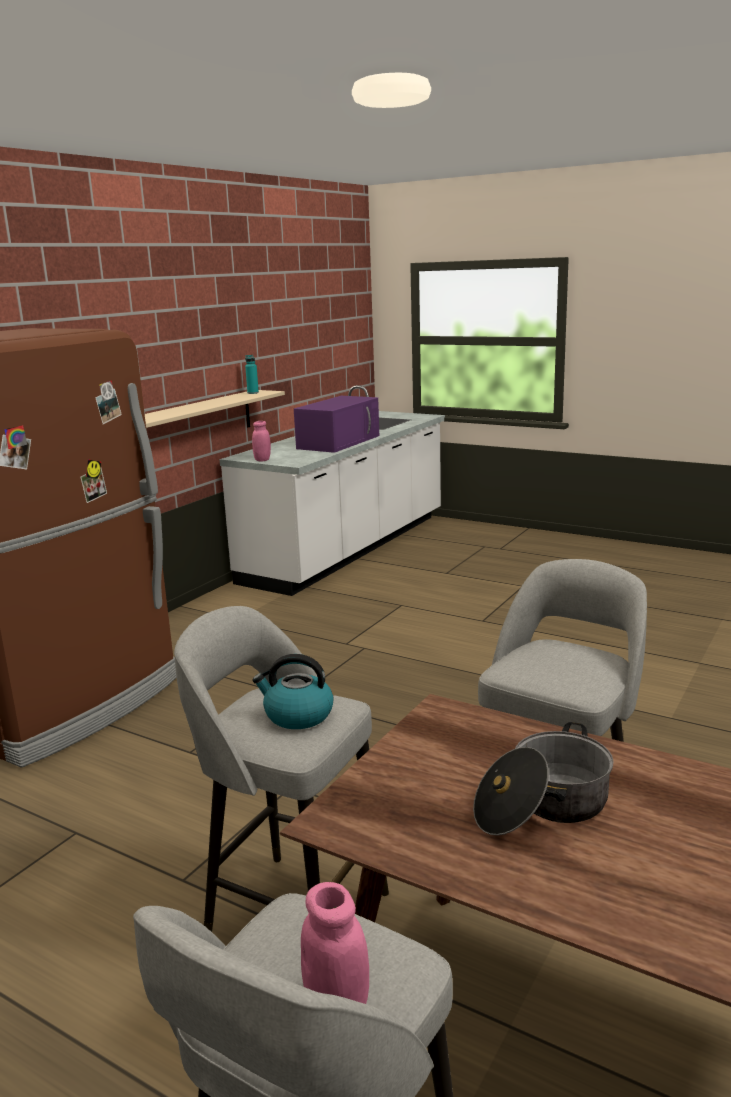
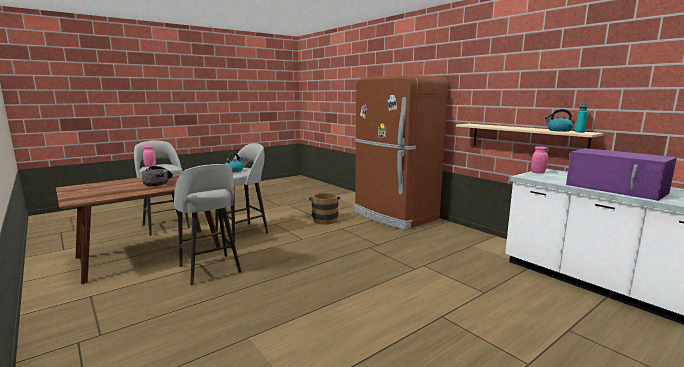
camera: 110 degrees right, 5 degrees down
(117, 796) = (325, 219): none -> brown bucket
(238, 397) = (558, 130): none -> kettle

